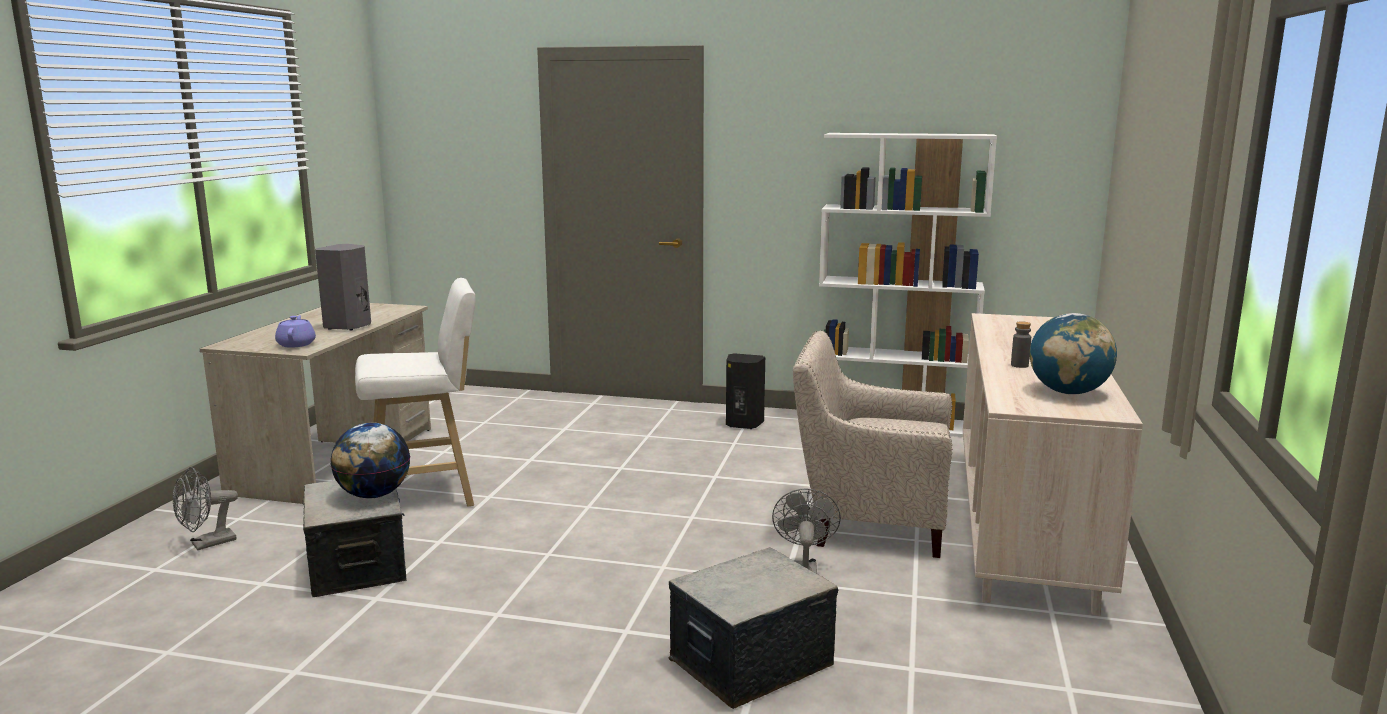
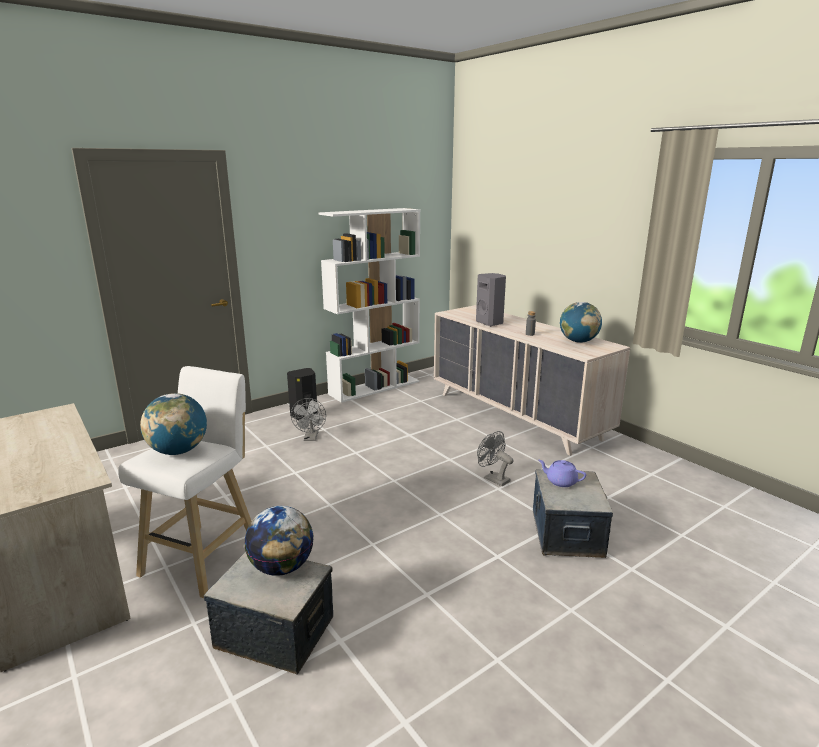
camera: 50 degrees left, 5 degrees up
(207, 544) = (97, 715): grey fan -> grey fan (311, 438)
(296, 344) = (62, 478): purple teapot -> purple teapot (560, 481)
(349, 326) = (60, 444): grey speaker -> grey speaker (490, 323)
(400, 357) = (178, 451): none -> globe
(869, 521) = (466, 441): beige armchair -> none

